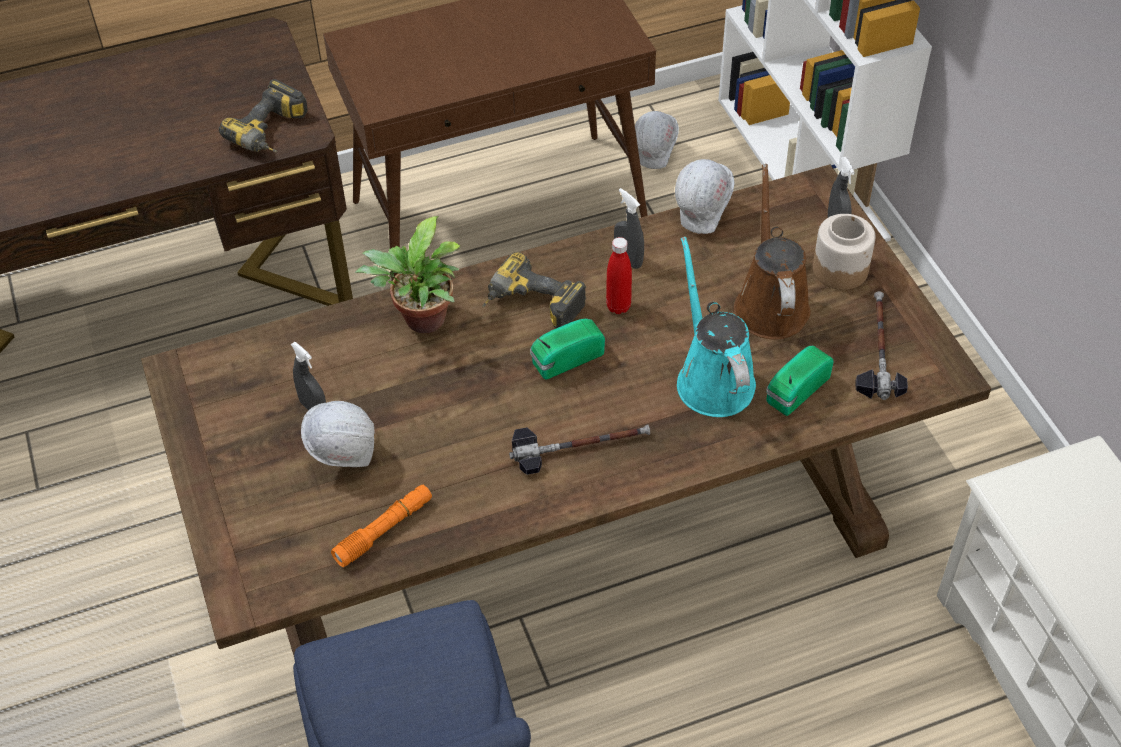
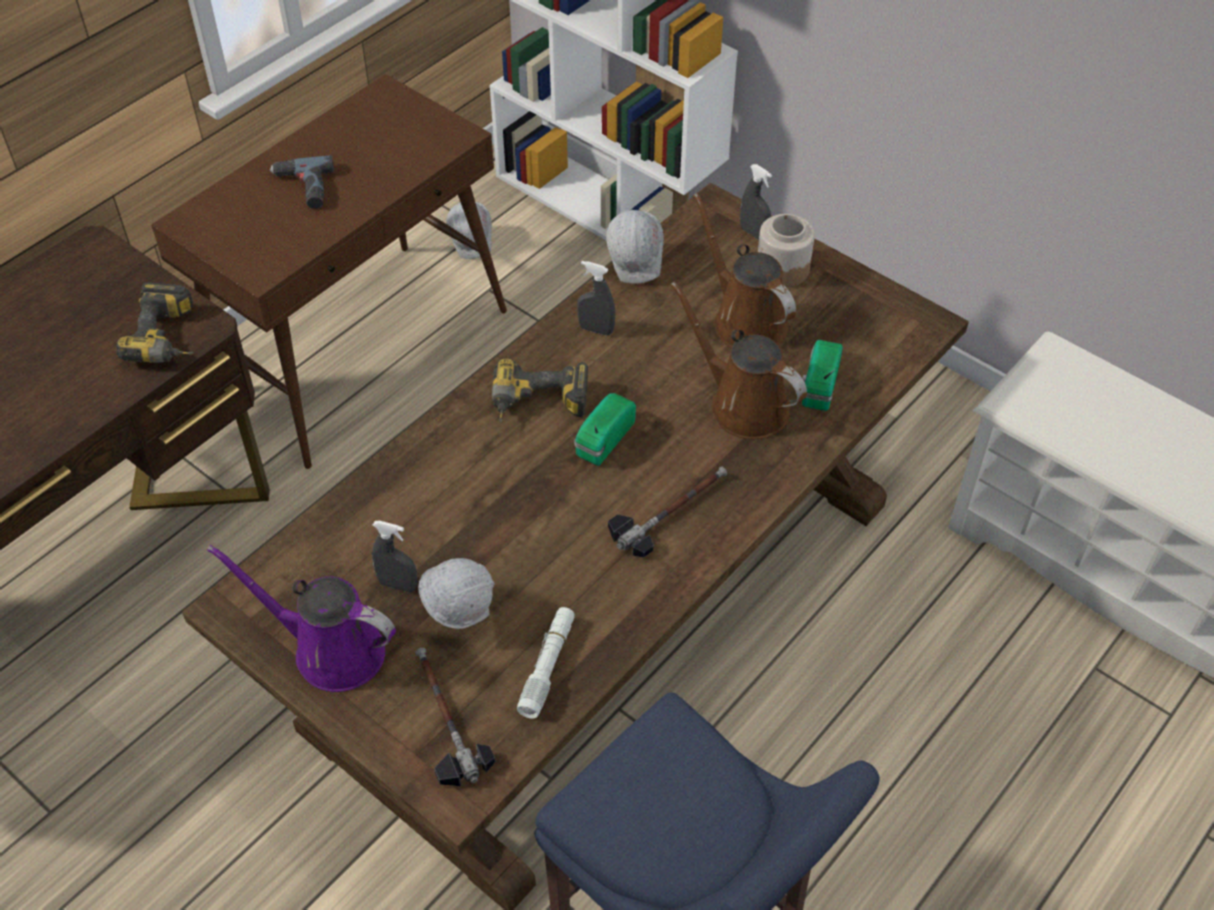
camera: 30 degrees left, 0 degrees up
(227, 438) = (330, 650): none -> purple watering can
(384, 530) = (547, 667): orange flashlight -> white flashlight
(421, 323) = (445, 461): potted plant -> none
(462, 45) = (303, 189): none -> power drill
(618, 306) = (617, 374): red bottle -> none
(712, 378) = (742, 404): turquoise watering can -> brown watering can
(878, 349) = (859, 324): hammer -> hammer (444, 719)

